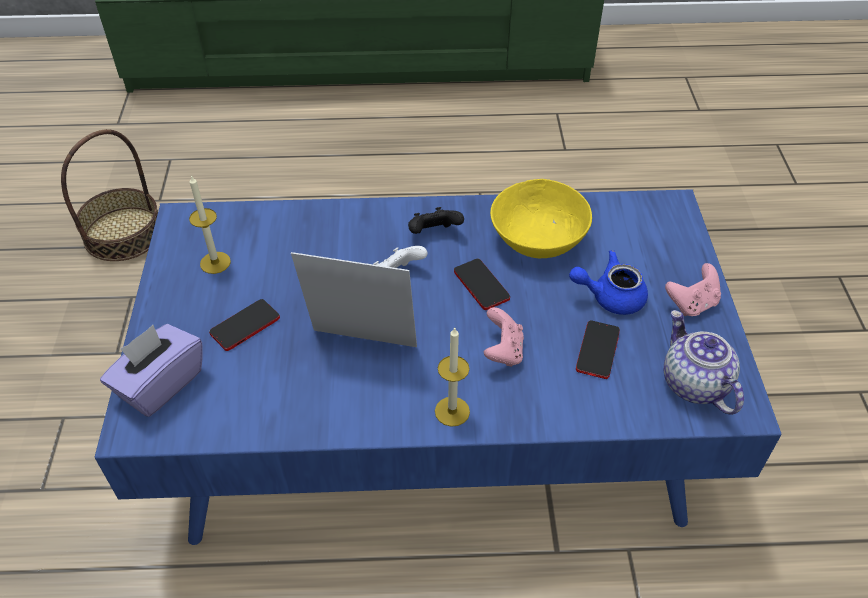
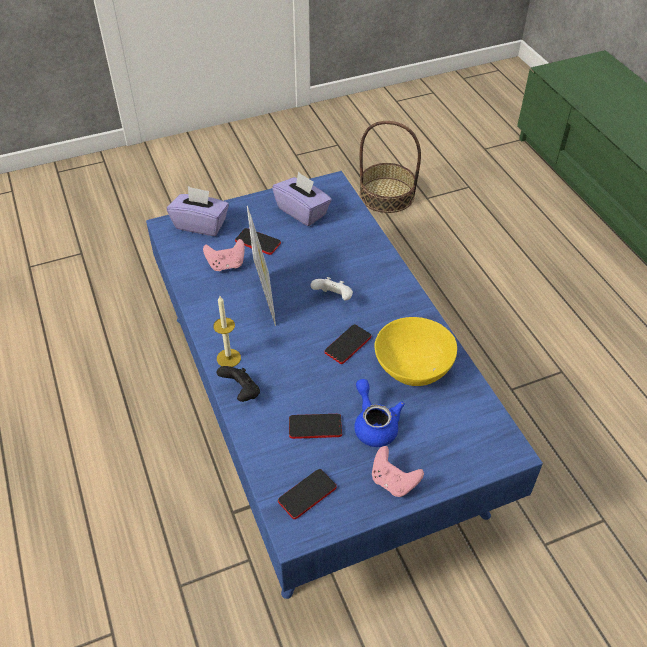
camera: 70 degrees right, 0 degrees up
(215, 262) = (302, 211): candle -> purple tissue box
(433, 234) = (385, 305): black game controller -> black game controller (241, 392)
(503, 351) = (290, 372): pink game controller -> pink game controller (226, 265)
(693, 383) = (307, 494): teapot -> phone

